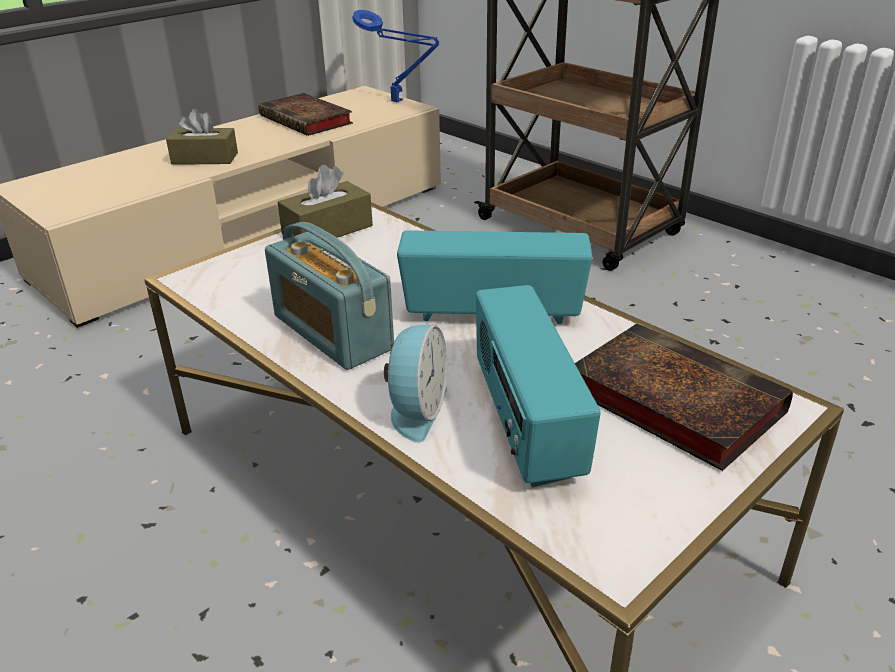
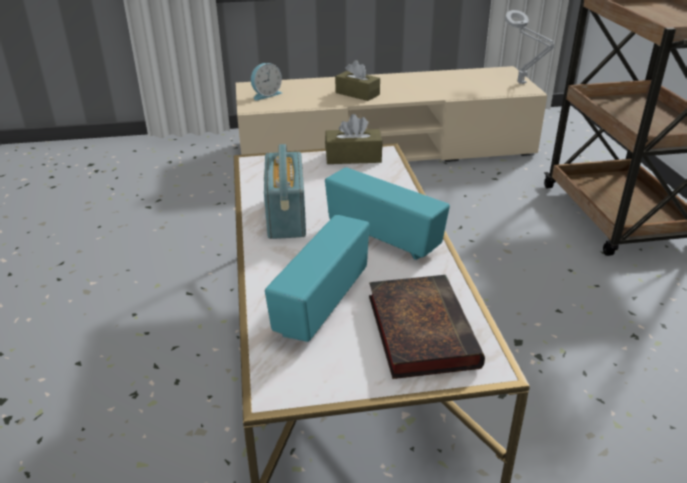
camera: 35 degrees right, 0 degrees up
(308, 120) = (446, 83): book -> none
(399, 102) = (523, 84): blue table lamp -> grey table lamp
(415, 410) = (276, 273): alarm clock -> alarm clock (265, 94)

